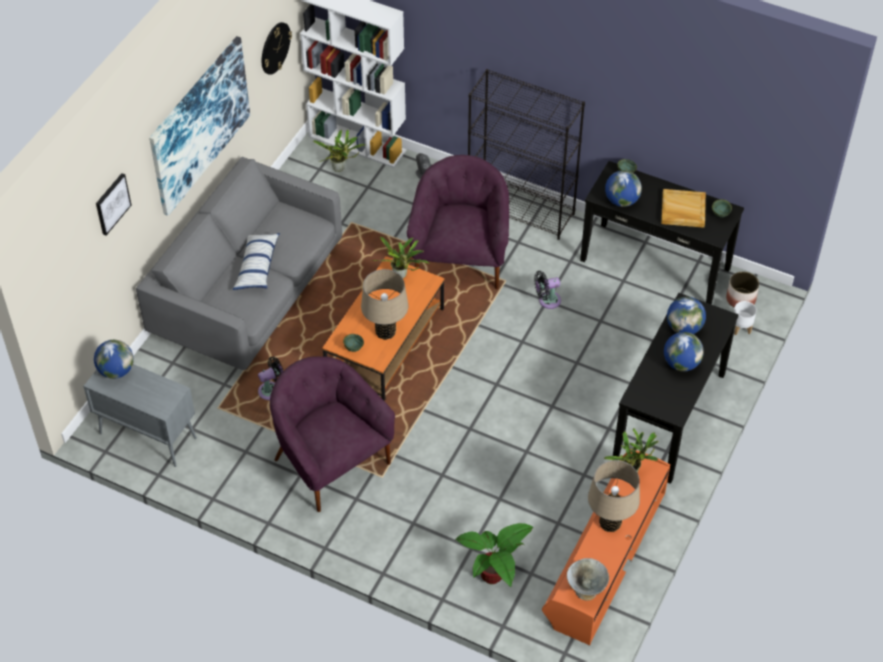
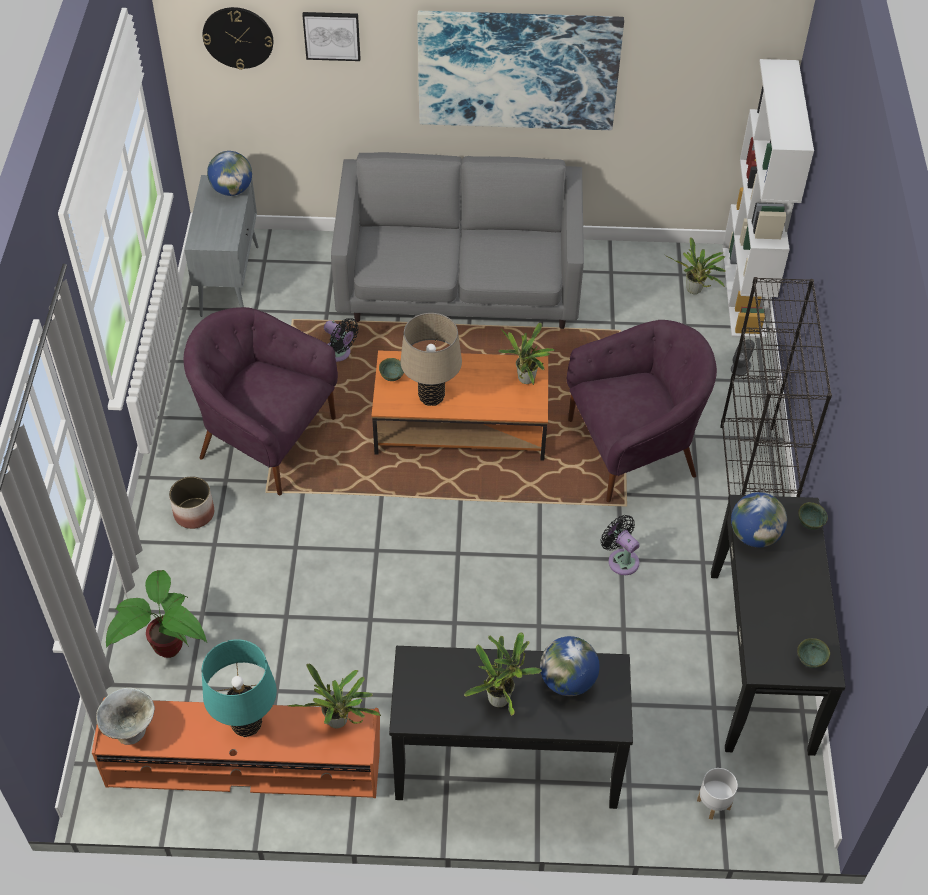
camera: 65 degrees right, 0 degrees up
(257, 267) = (452, 250): pillow -> none
(275, 48) = (698, 92): wall clock -> wall clock (238, 37)
(330, 461) = (266, 438): purple armchair -> purple armchair turned 90 degrees counterclockwise
(610, 523) = (246, 724): beige table lamp -> turquoise table lamp
(681, 363) = (501, 697): globe -> potted plant
(682, 210) = (786, 612): beige tray -> none
(740, 299) = (766, 787): planter -> planter (194, 513)

